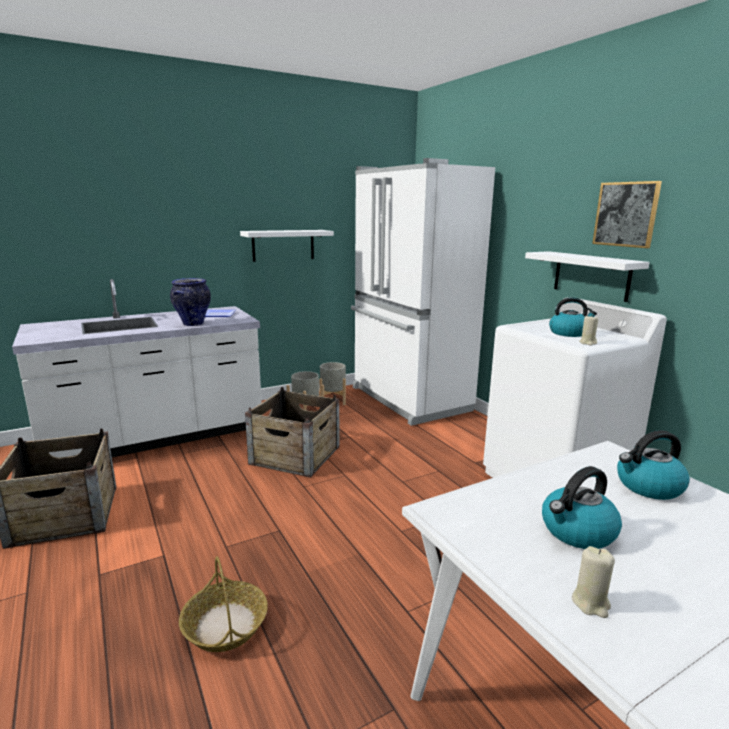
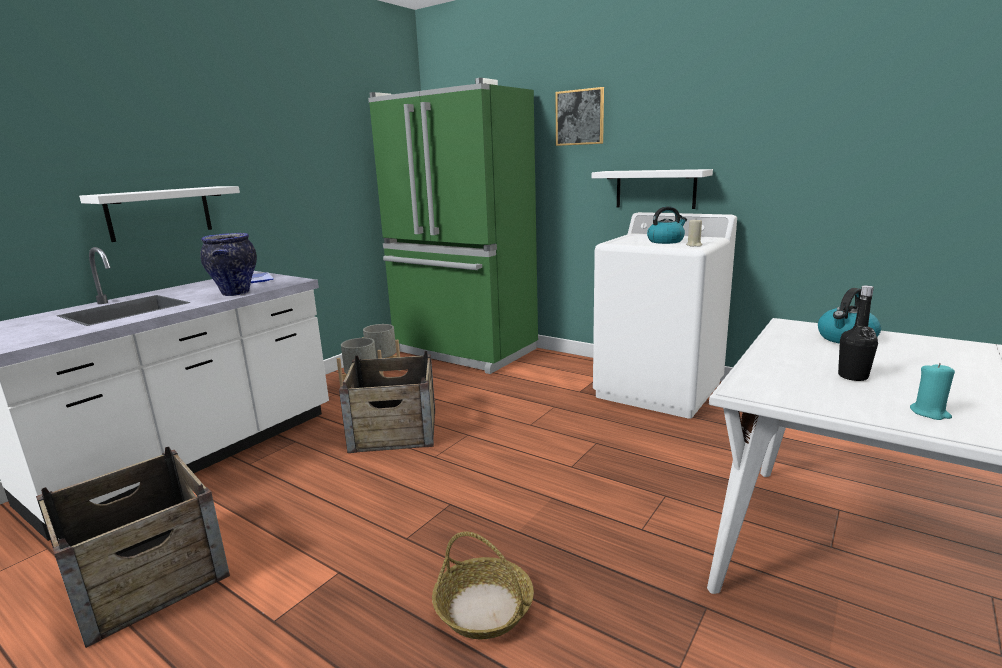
camera: 25 degrees left, 0 degrees up
(283, 245) = (299, 190): white shelf -> white shelf (159, 213)
(408, 399) = (463, 351): white fridge -> green fridge
(577, 532) = (853, 376): kettle -> black bottle
(591, 603) = (929, 413): beige candle -> turquoise candle
(626, 214) = (684, 127): picture -> picture (580, 117)

